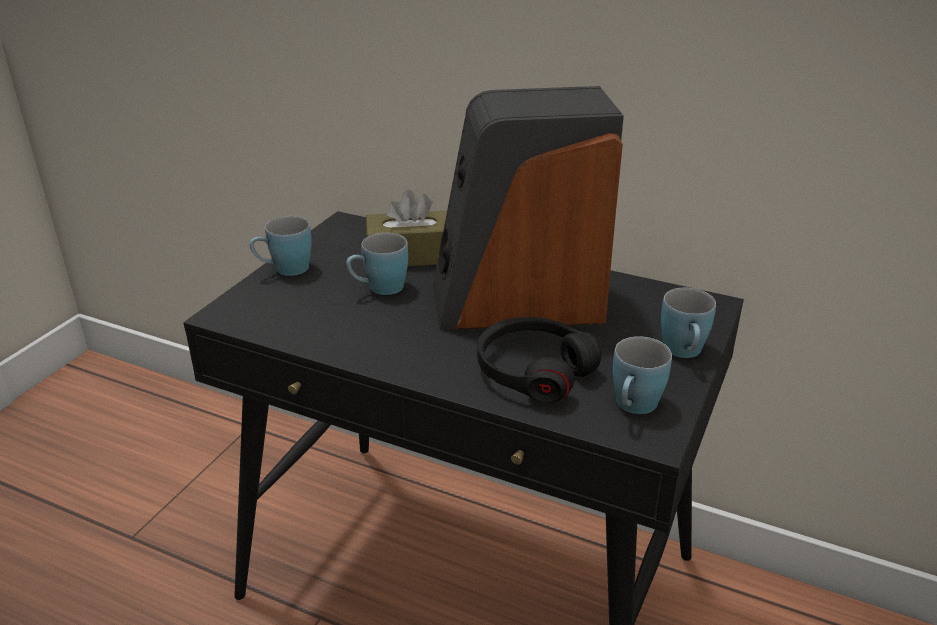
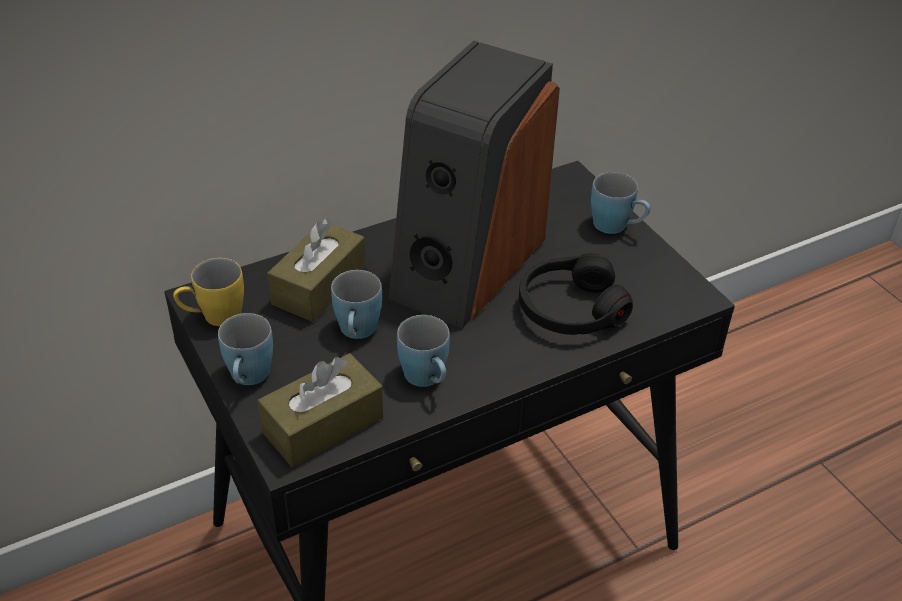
camera: 55 degrees left, 10 degrees up
(266, 314) = (323, 425): none -> brown tissue box
(331, 235) = (213, 317): none -> yellow mug
(633, 407) = (657, 287): blue mug -> blue mug (427, 379)

